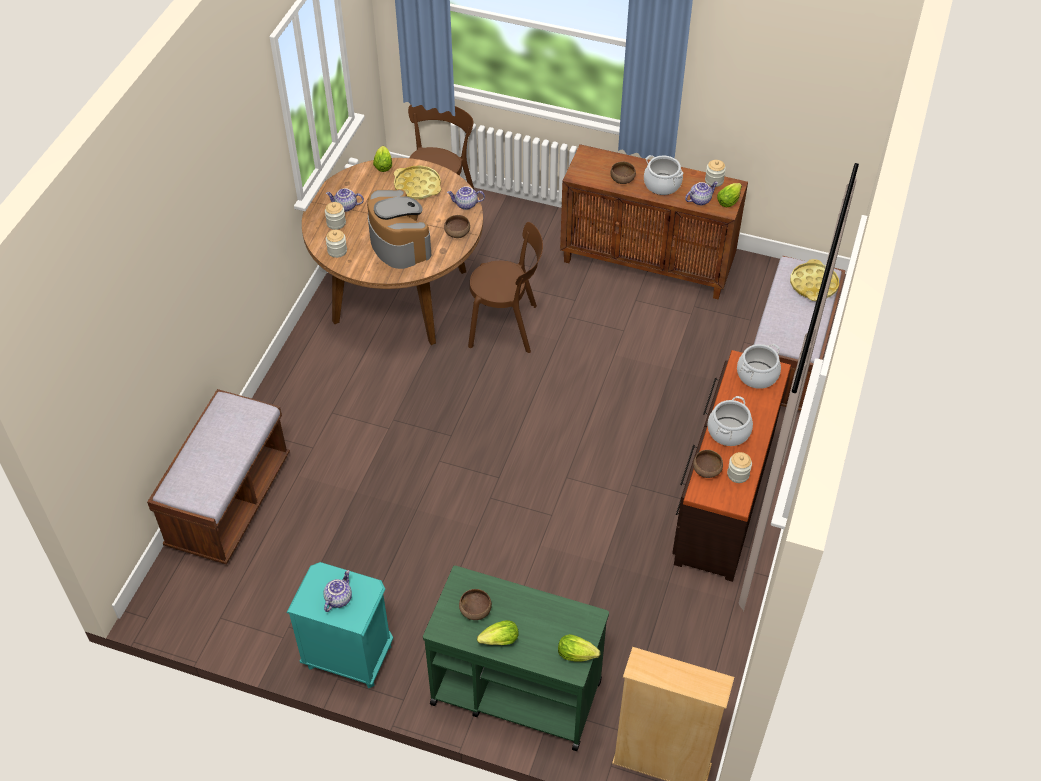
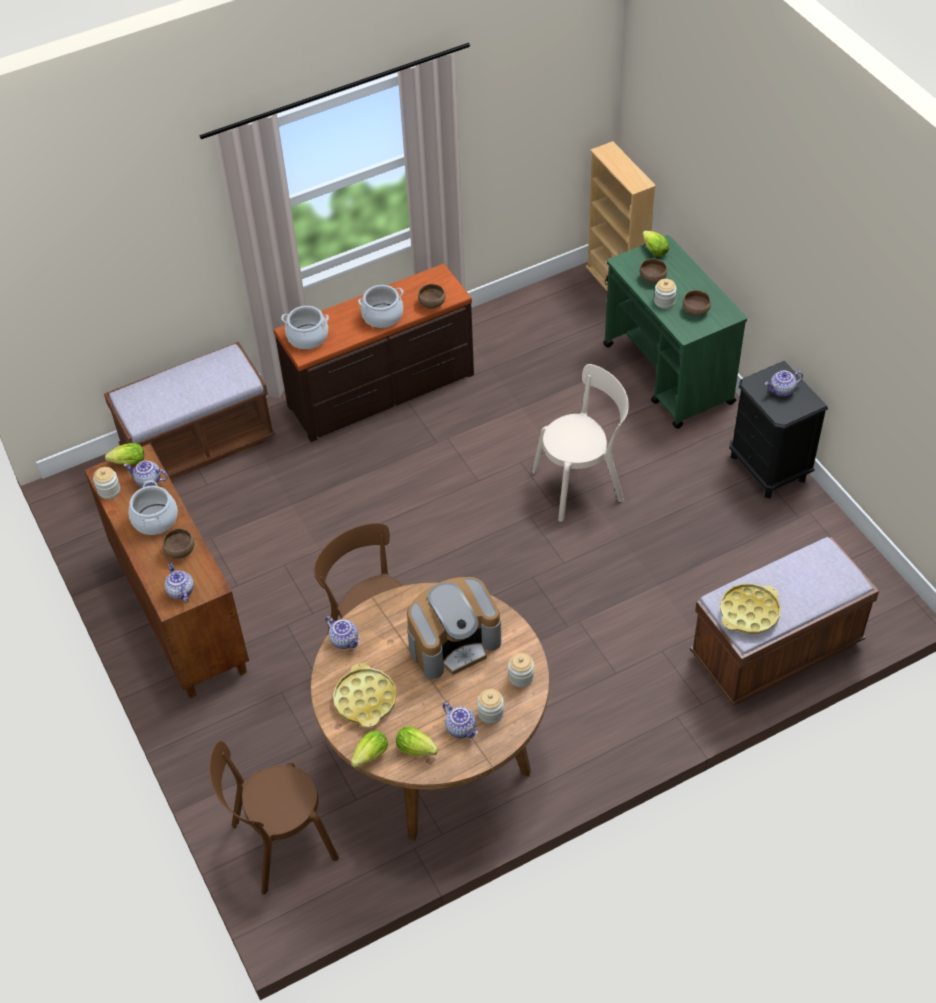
camera: 135 degrees left, 0 degrees up
(348, 656) = (768, 468): turquoise nightstand -> black nightstand
(399, 243) = (454, 642): coffee machine -> coffee machine turned 135 degrees counterclockwise
(457, 234) = (389, 612): brown bowl -> brown bowl (653, 278)
(486, 530) = (582, 484): none -> beige chair
(497, 641) = (698, 286): lettuce -> lettuce (418, 750)
(591, 162) = (180, 591): none -> teapot
(738, 474) = (414, 288): jar -> jar (664, 302)
(813, 284) = (149, 393): yellow tray -> yellow tray (749, 612)

